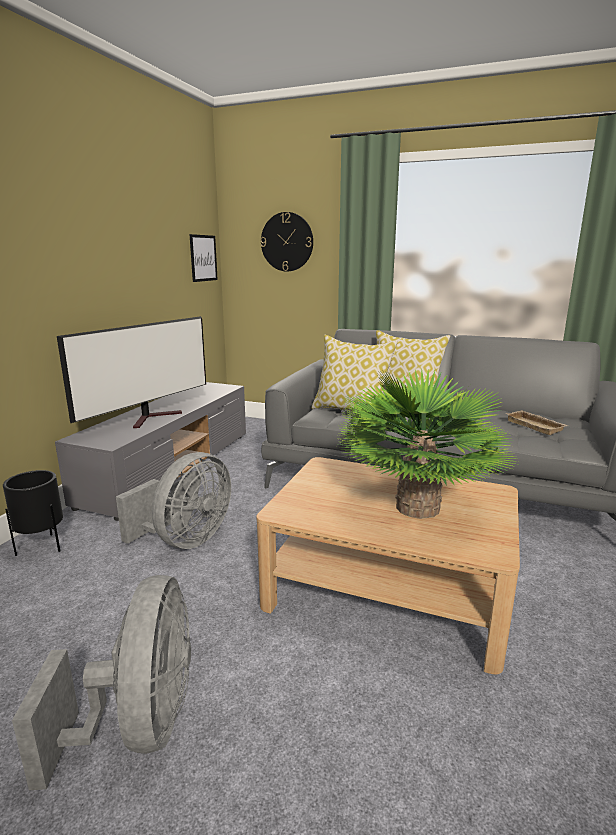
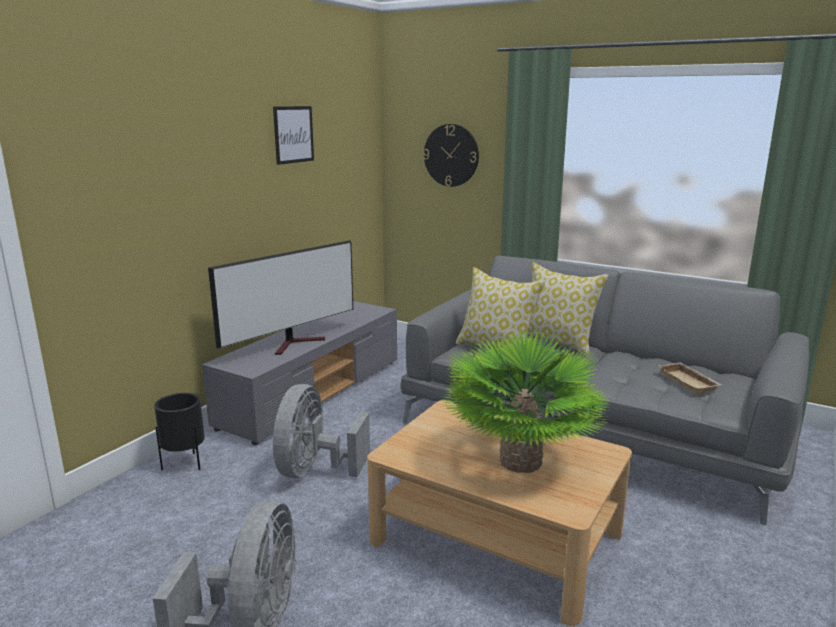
camera: 10 degrees right, 0 degrees up
(185, 540) = (314, 470): grey fan -> grey fan turned 150 degrees clockwise
(203, 258) = (362, 171): picture -> picture (293, 134)

